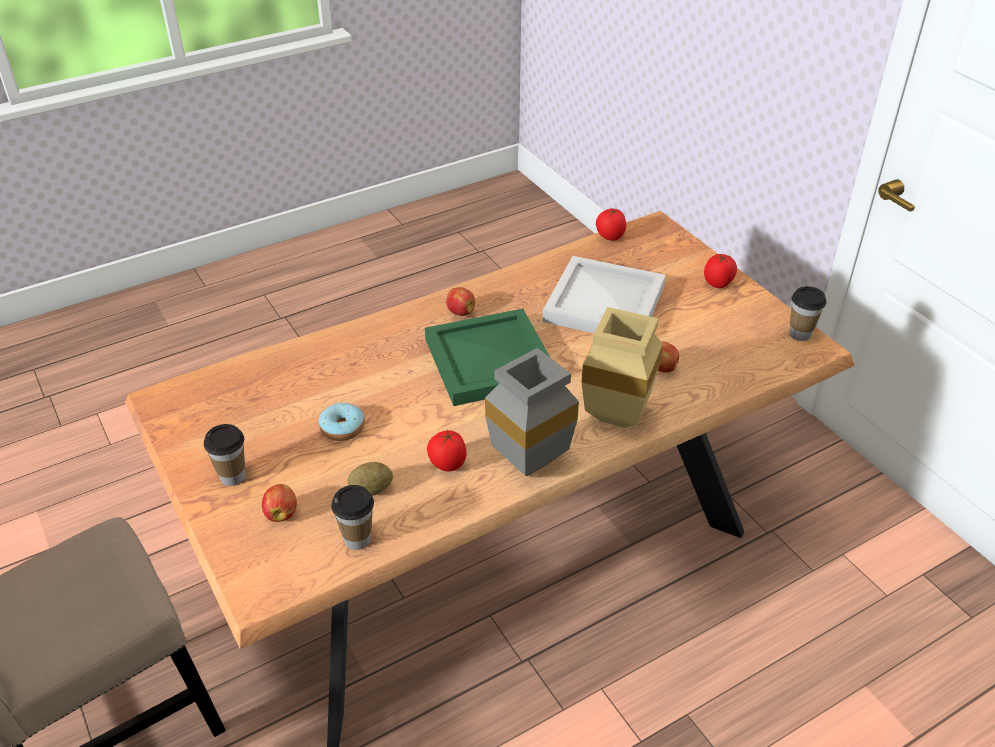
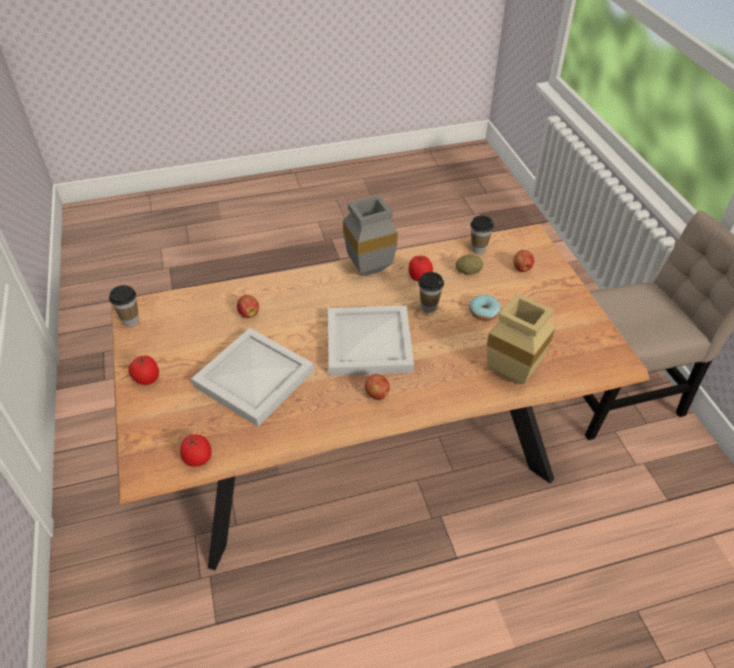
camera: 165 degrees left, 5 degrees up
(233, 477) = (554, 294): cup -> cup (429, 307)
(492, 361) = (367, 342): green tray -> white tray
(612, 418) = (305, 286): beige vase -> beige vase (515, 374)

